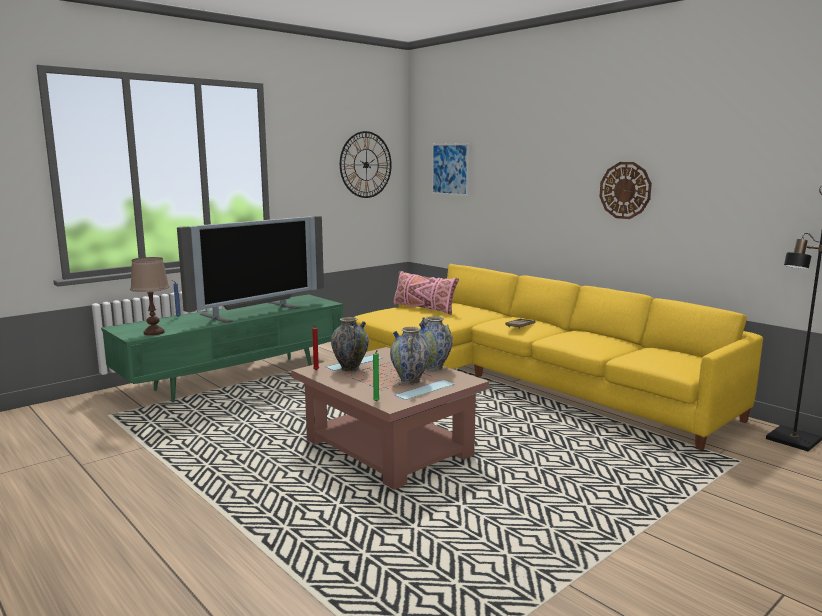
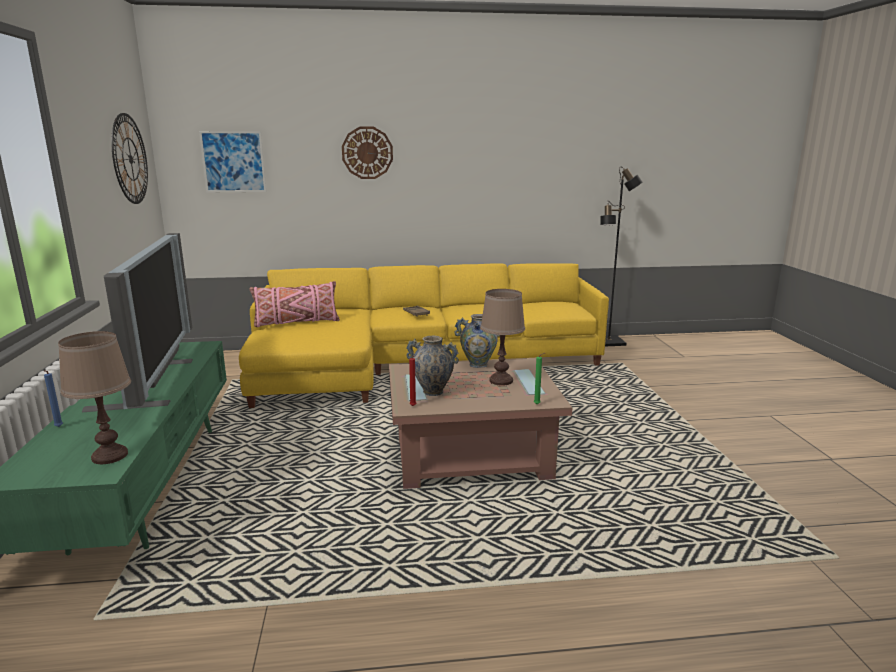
camera: 55 degrees left, 5 degrees up
(410, 381) = (501, 381): vase -> brown table lamp
(625, 190) = (458, 177): wall clock -> wall clock (367, 153)

